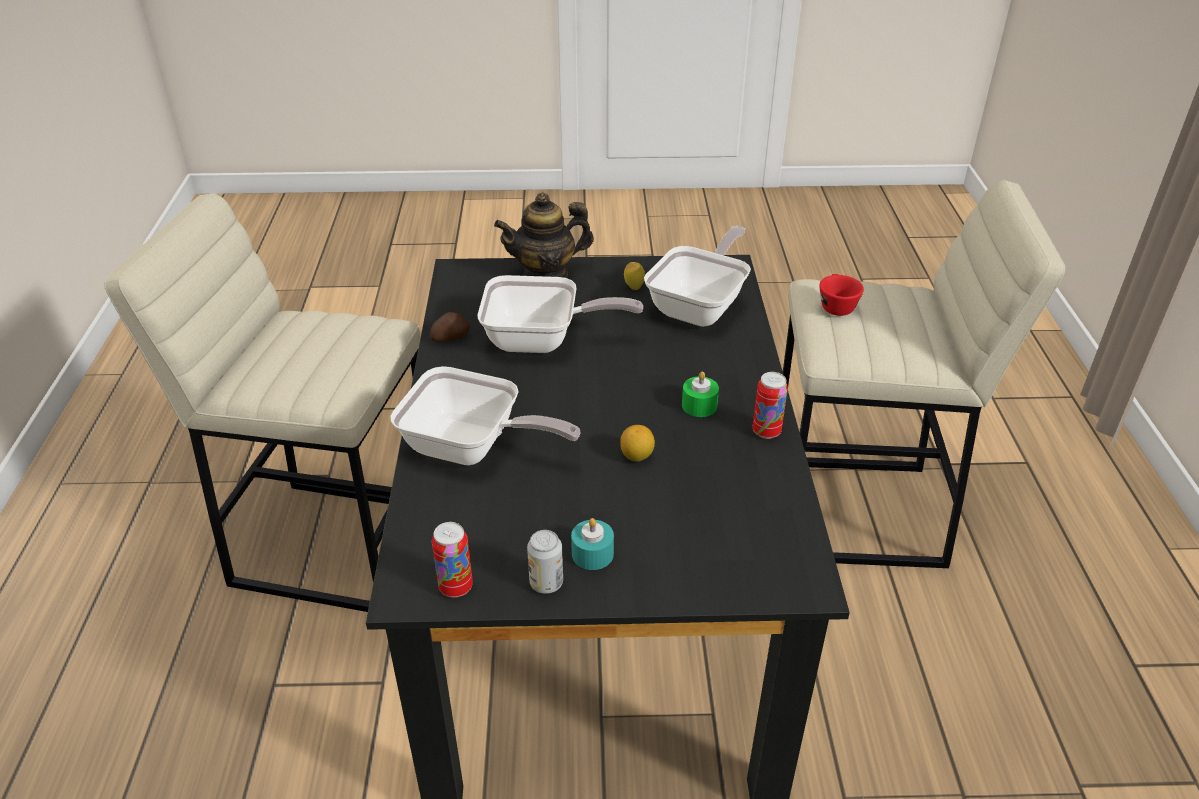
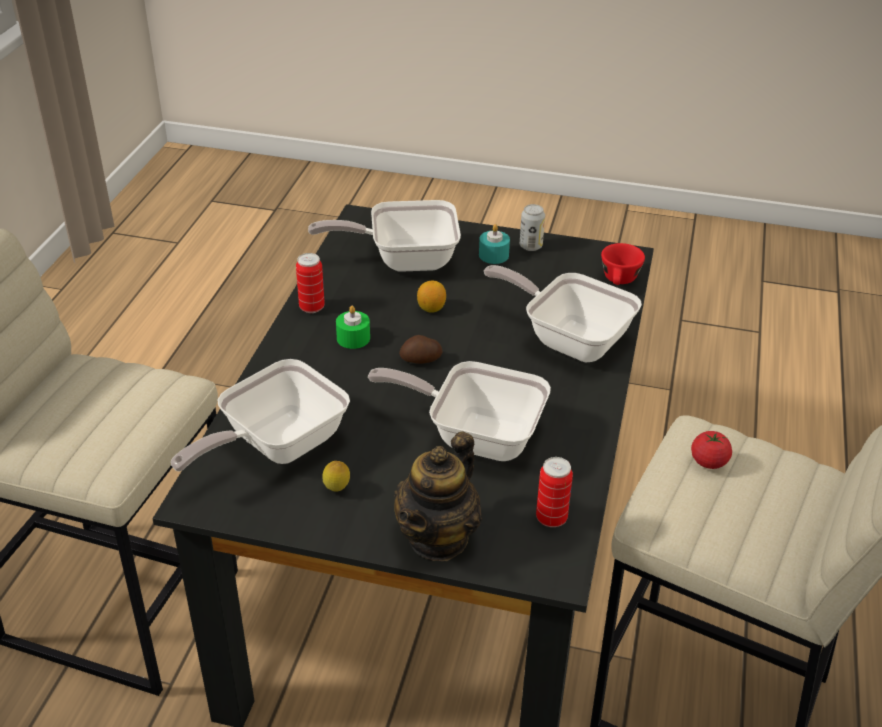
camera: 165 degrees left, 0 degrees up
(334, 365) = (708, 462): none -> tomato
(450, 337) = (577, 460): potato -> potato (421, 360)
(456, 587) = (592, 254): can -> can (551, 518)
(546, 274) = (438, 537): teapot -> teapot turned 120 degrees clockwise
(705, 520) = (403, 259): none -> frying pan
(835, 305) = (120, 429): red cup -> red cup (619, 281)

